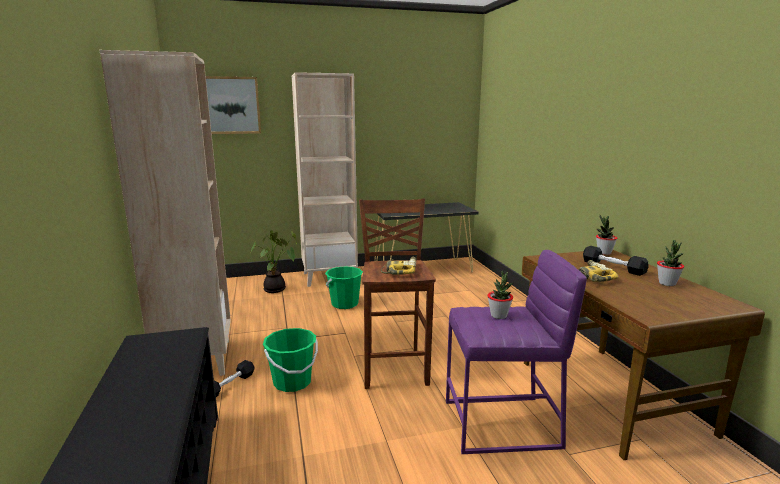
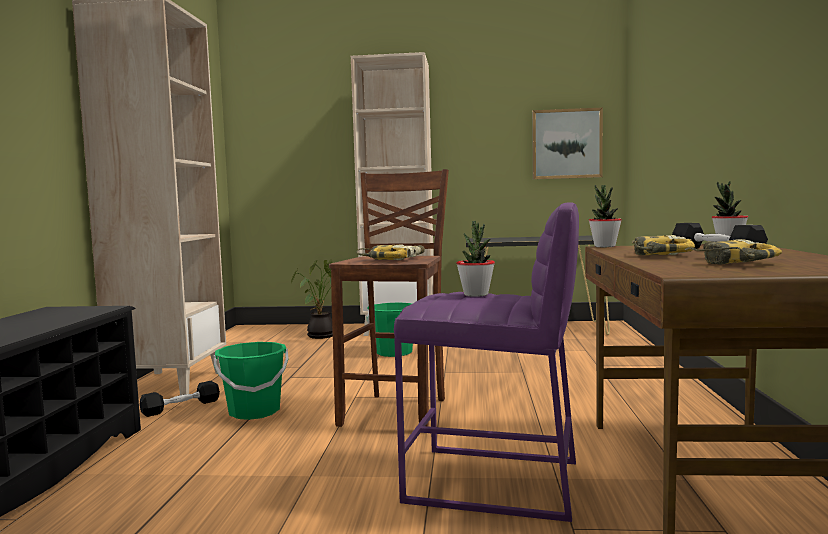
camera: 20 degrees right, 10 degrees down
(230, 105) = (291, 109): picture -> picture (566, 144)
(647, 294) = (726, 262): none -> power drill
(667, 283) = (787, 258): potted plant -> potted plant (604, 246)

